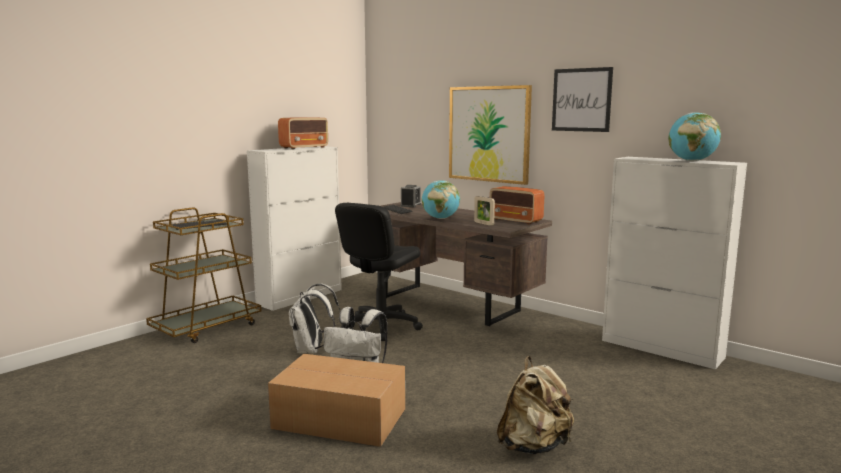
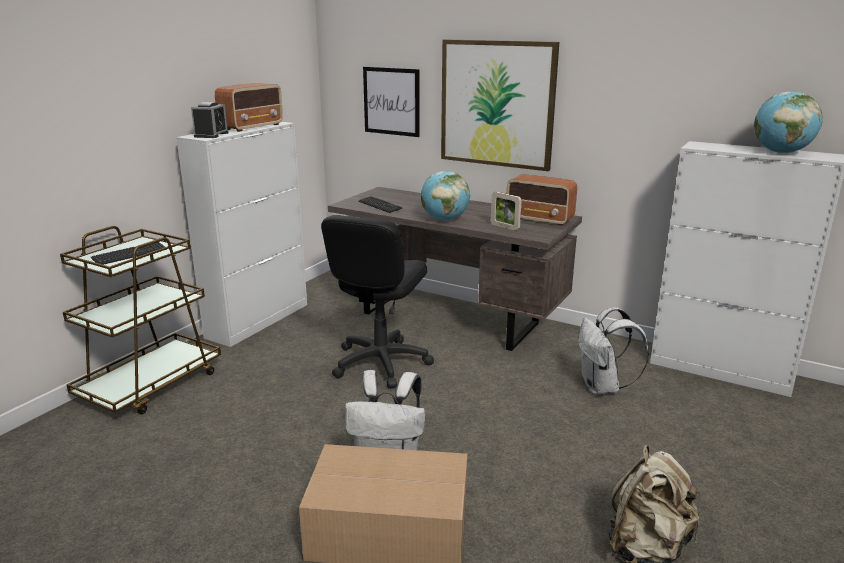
camera: 10 degrees left, 10 degrees up
(311, 350) = (307, 412): white backpack -> white backpack (602, 388)
(410, 205) = (391, 194): alarm clock -> alarm clock (211, 135)
(581, 100) = (628, 64): picture -> picture (391, 101)

